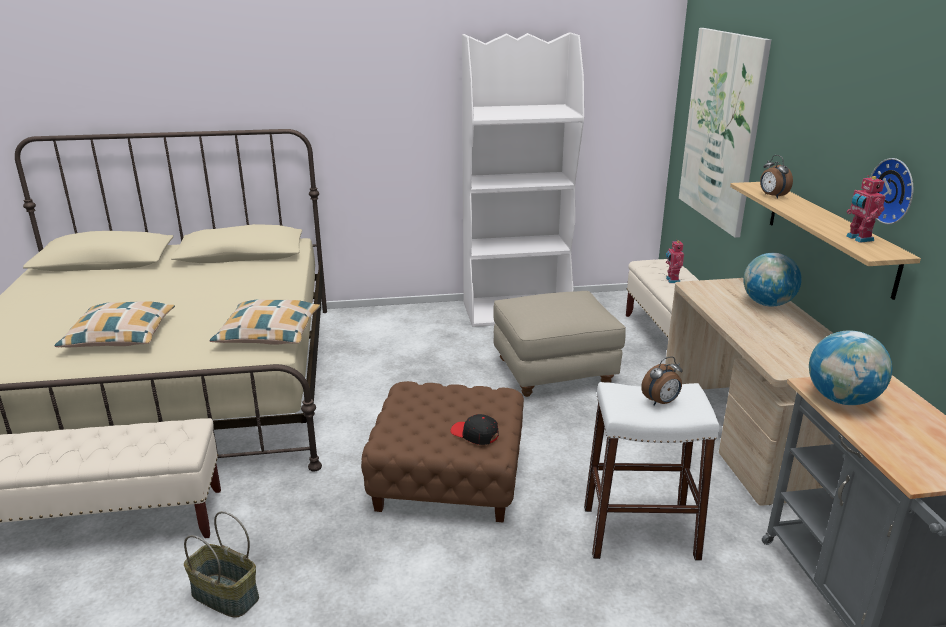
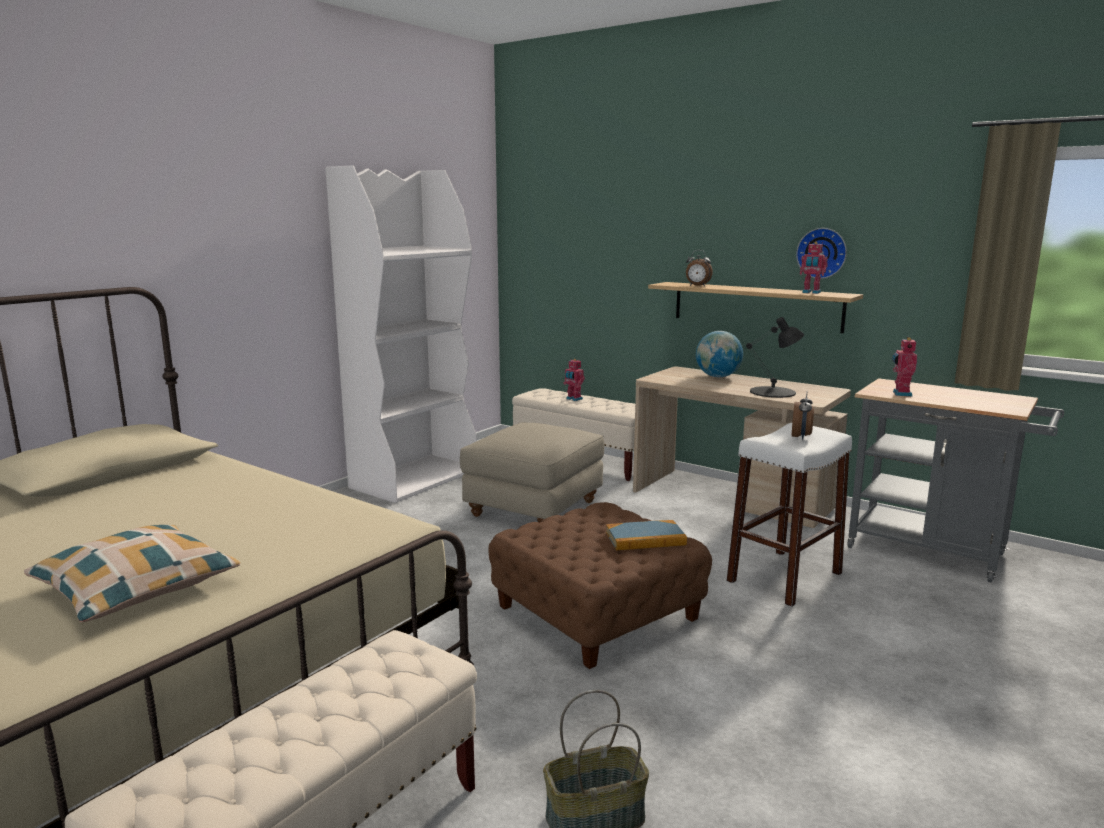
camera: 45 degrees left, 10 degrees down
(269, 333) = (353, 515): pillow -> none
(475, 434) = (645, 539): black cap -> book
(721, 129) = (582, 252): picture -> none
(774, 343) = (773, 392): none -> black table lamp
(841, 399) = (900, 394): globe -> toy robot

